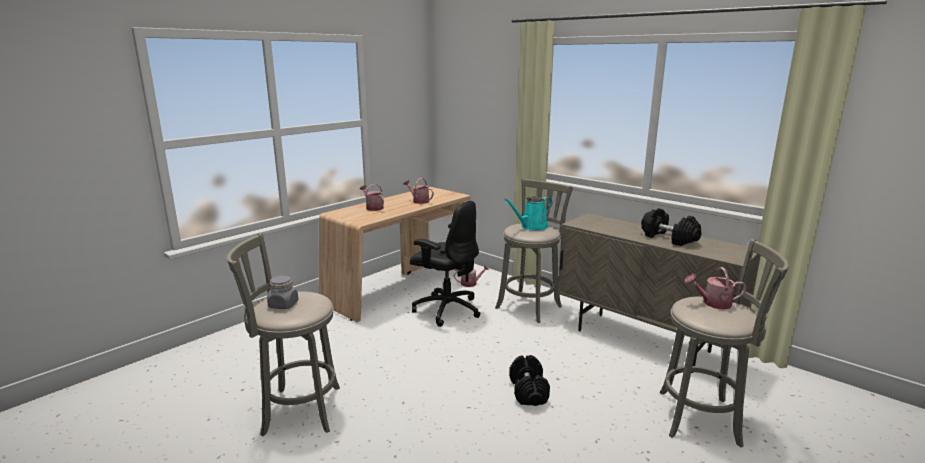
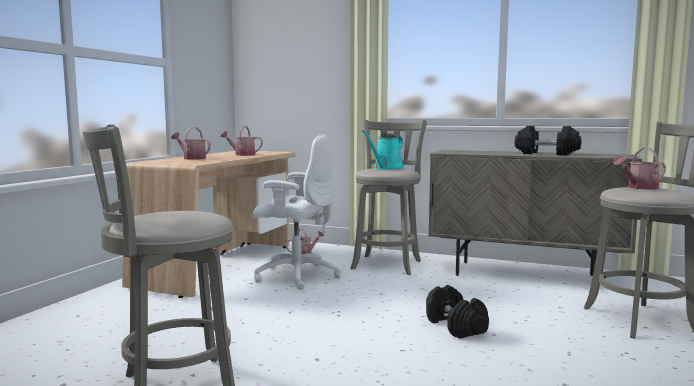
camera: 20 degrees left, 10 degrees down
(283, 305) = (162, 217): grey jar -> none
(446, 309) = (296, 276): black office chair -> white office chair

